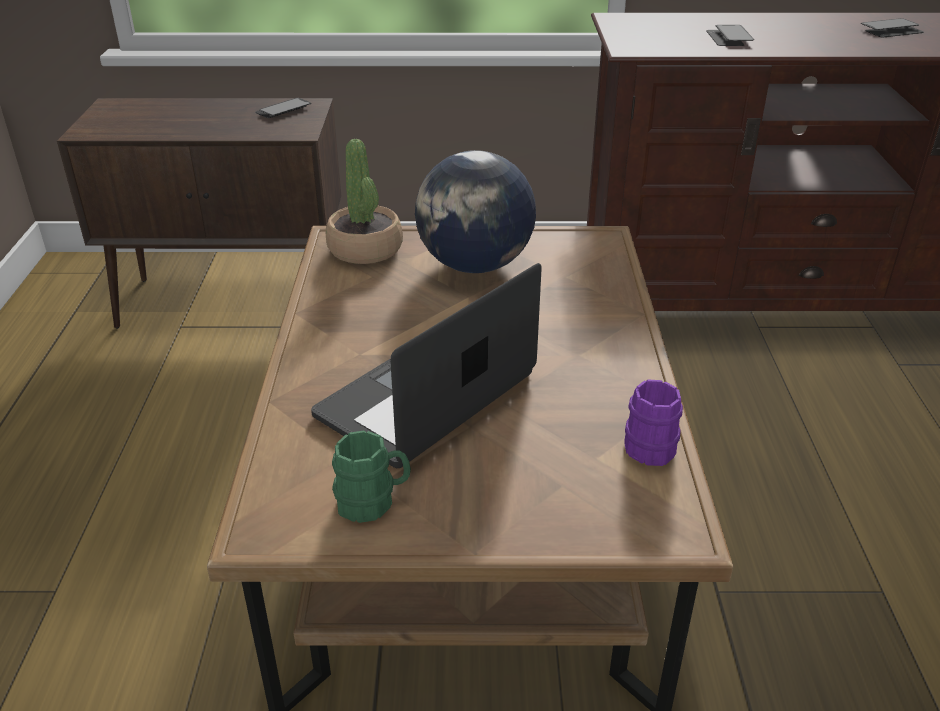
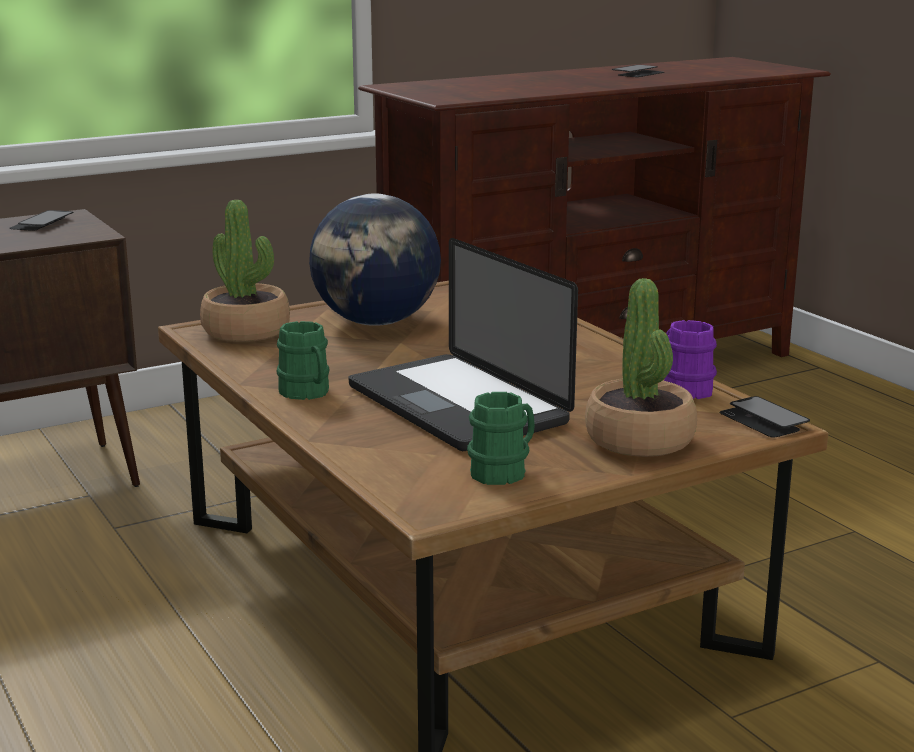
camera: 30 degrees left, 15 degrees down
(330, 341) = (307, 393): none -> green mug
(427, 396) = (457, 405): laptop -> laptop turned 45 degrees counterclockwise
(530, 505) = (640, 439): none -> potted plant
(729, 38) = (516, 87): phone -> phone (764, 420)

